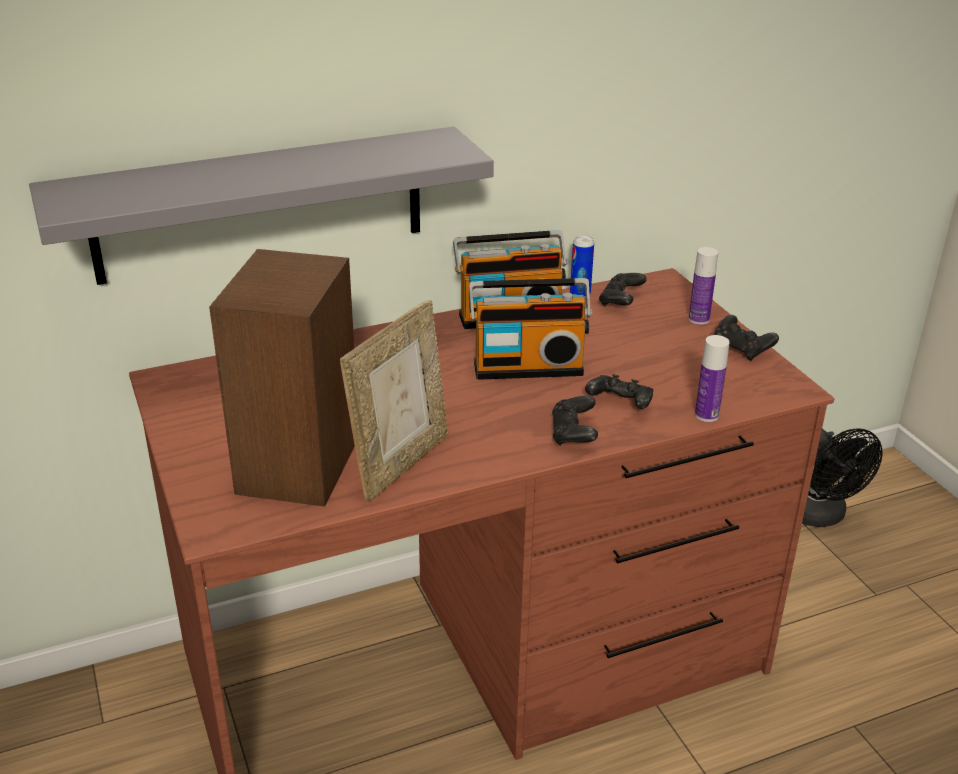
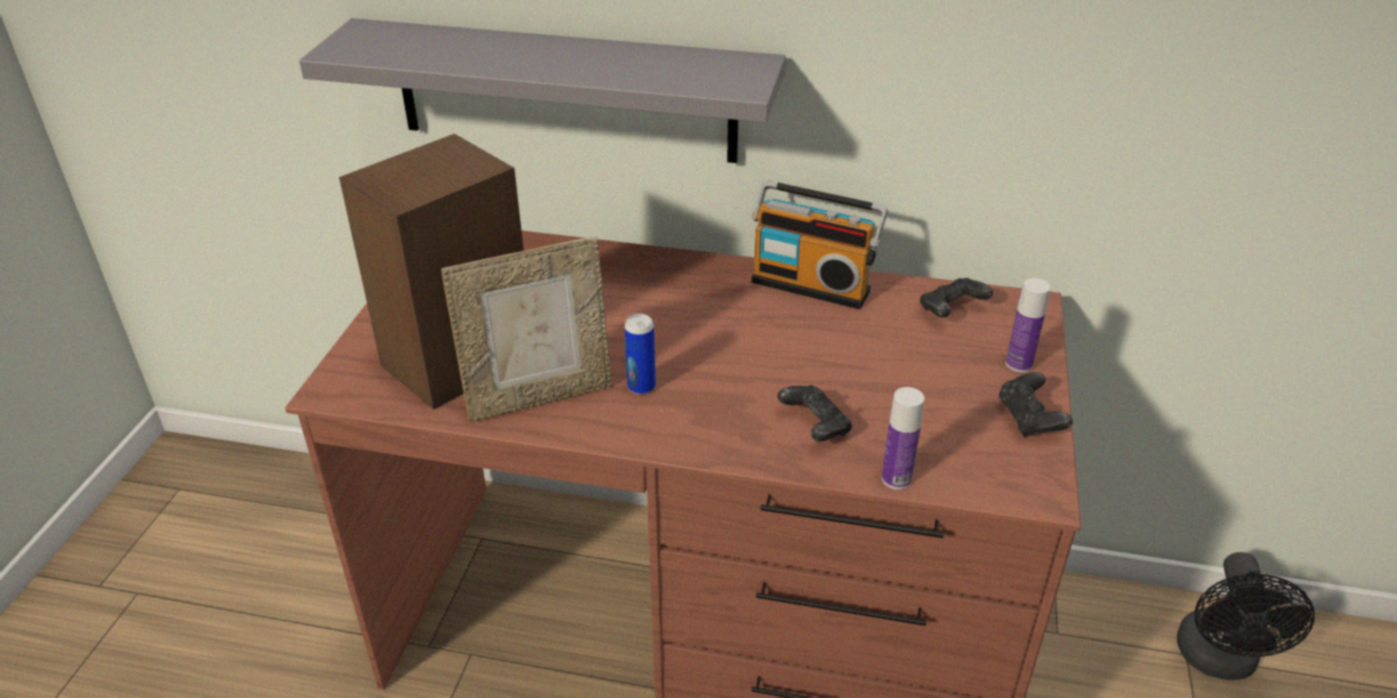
camera: 35 degrees right, 5 degrees up
(528, 366) = (768, 346): radio -> none
(573, 434) = (729, 438): black game controller -> none
(580, 294) = (915, 286): can -> can (641, 387)

